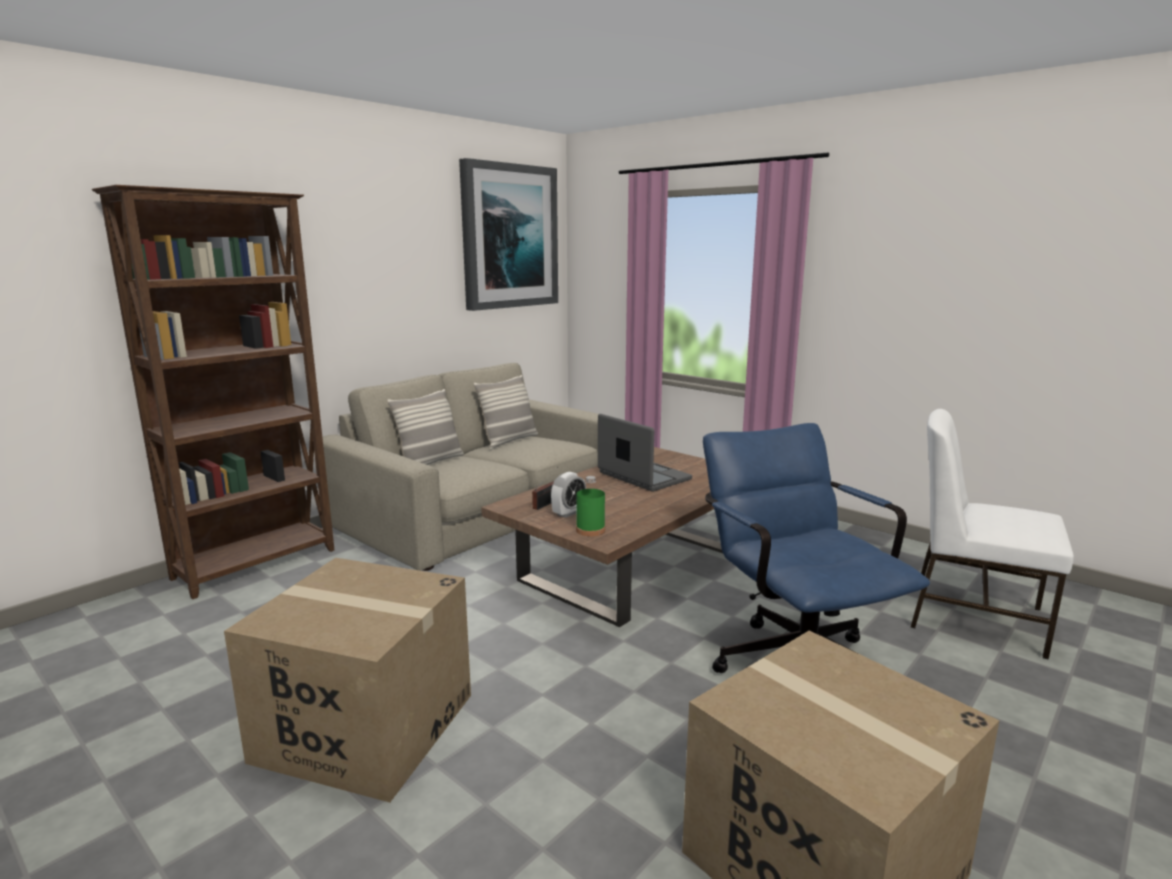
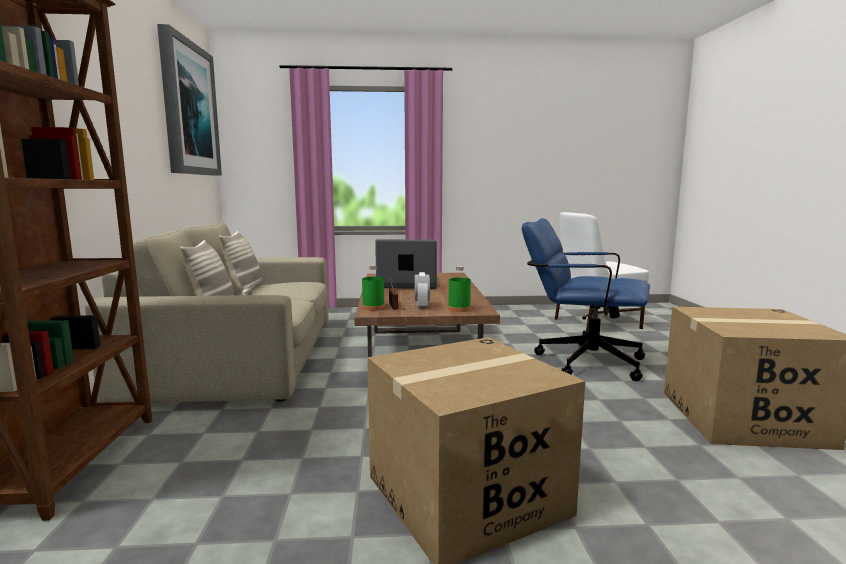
camera: 45 degrees left, 5 degrees down
(523, 500) = (373, 308): none -> green bottle

